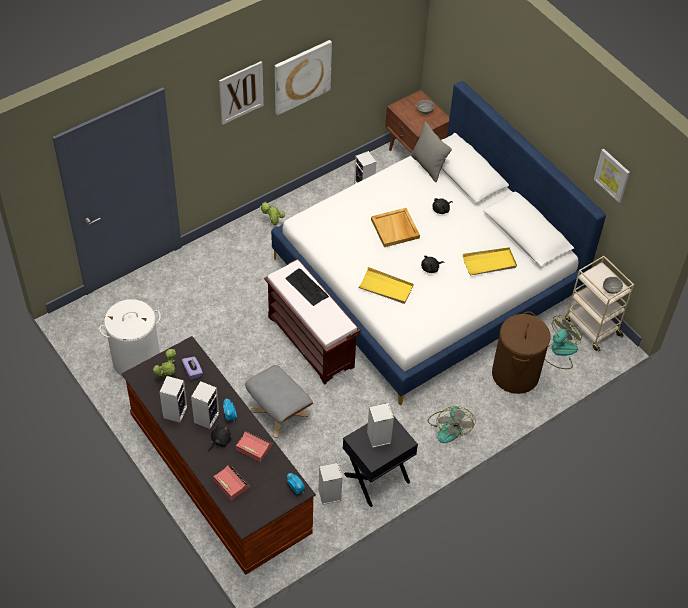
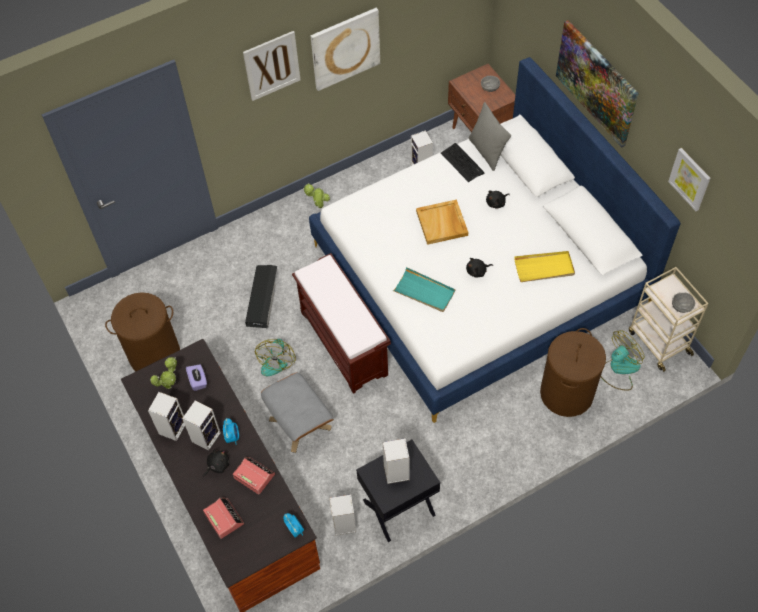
camera: 10 degrees right, 5 degrees up
(136, 360) = (154, 355): white laundry basket -> brown laundry basket
(231, 306) = (262, 298): none -> black storage box
(306, 287) = (336, 287): keyboard -> keyboard (462, 163)
(386, 287) = (424, 292): yellow tray -> turquoise tray
(449, 427) = (486, 451): fan -> fan (275, 359)
(526, 99) = (596, 83): none -> picture

